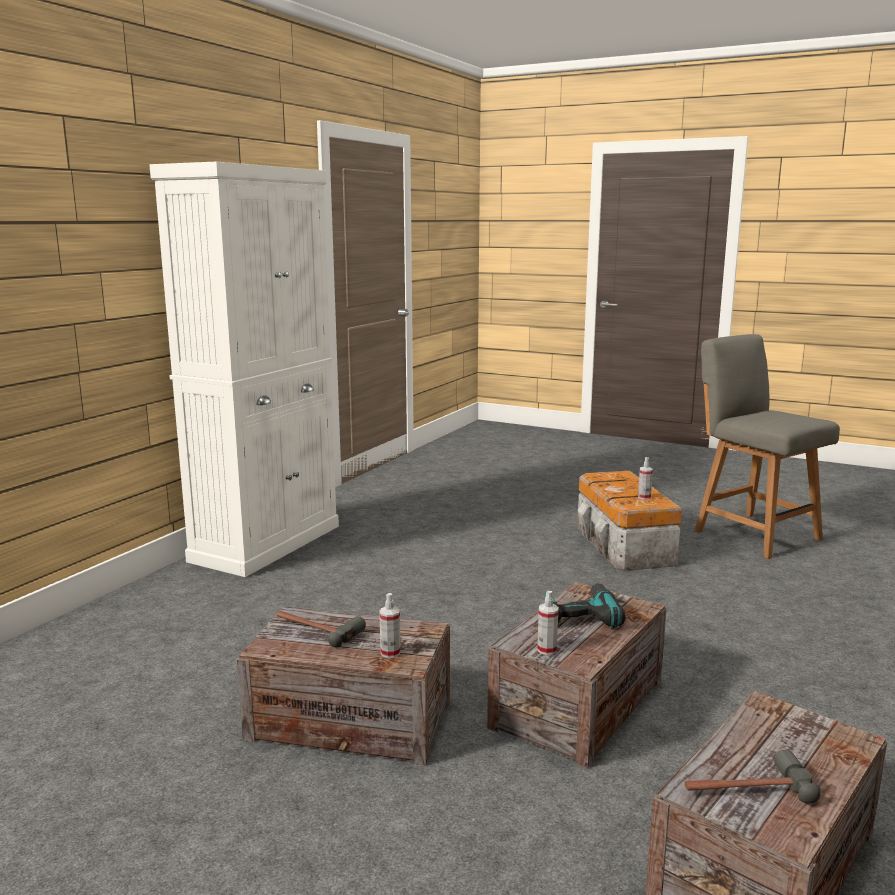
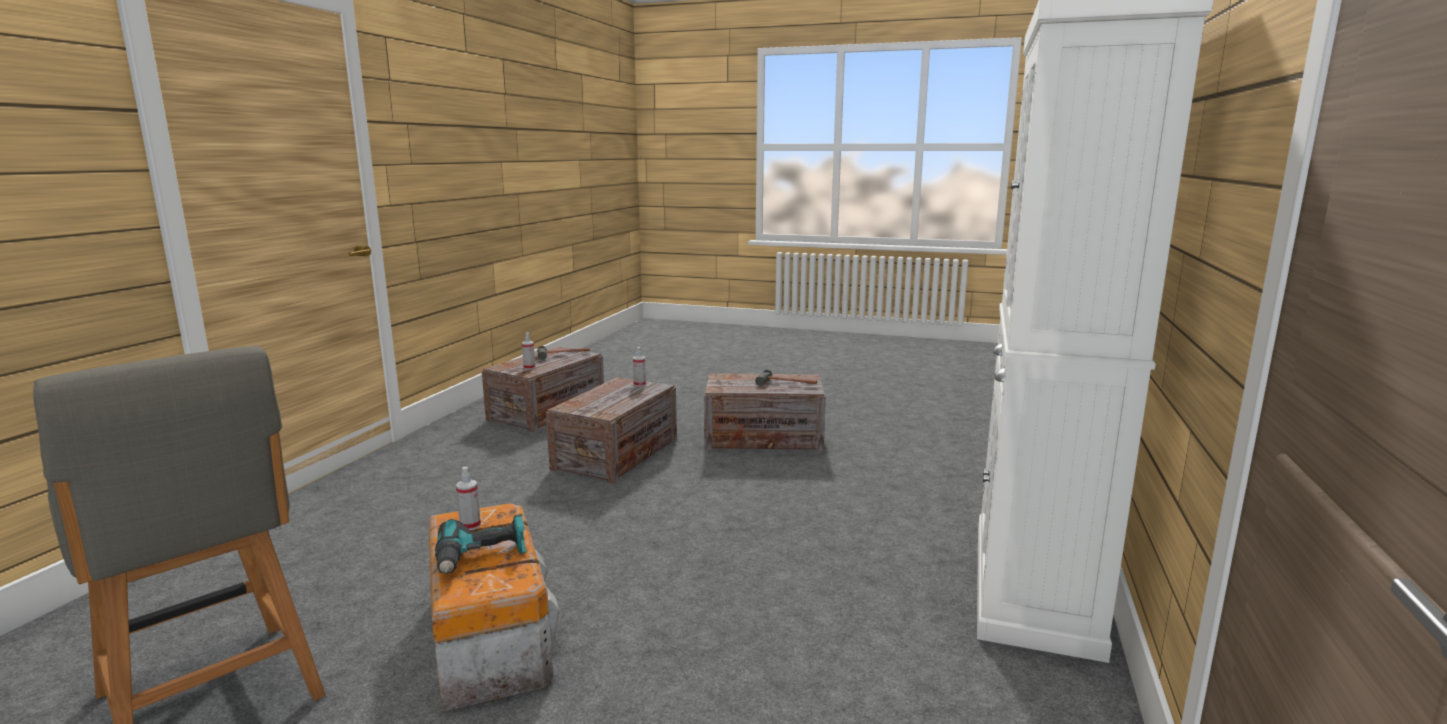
camera: 170 degrees right, 0 degrees up
(390, 653) = (733, 379): spray bottle -> spray bottle (529, 368)
(580, 616) = (614, 400): power drill -> power drill (482, 557)

